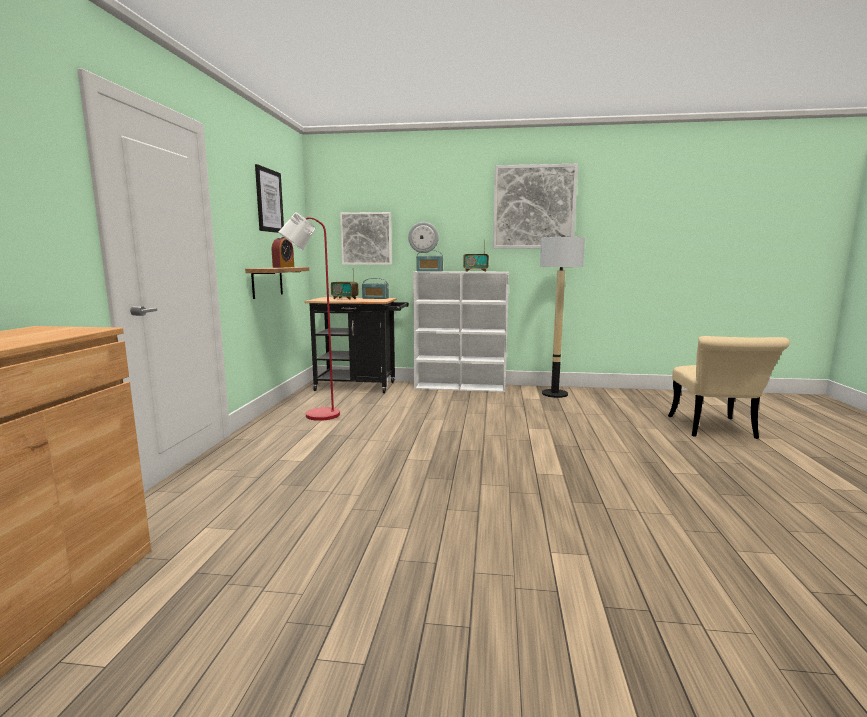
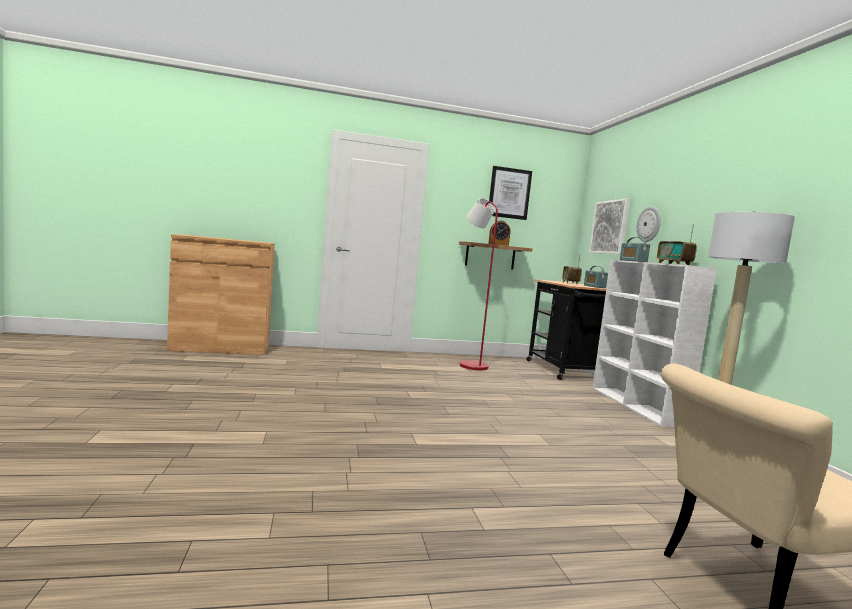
camera: 70 degrees right, 5 degrees down
(534, 207) = (767, 176): picture -> none

